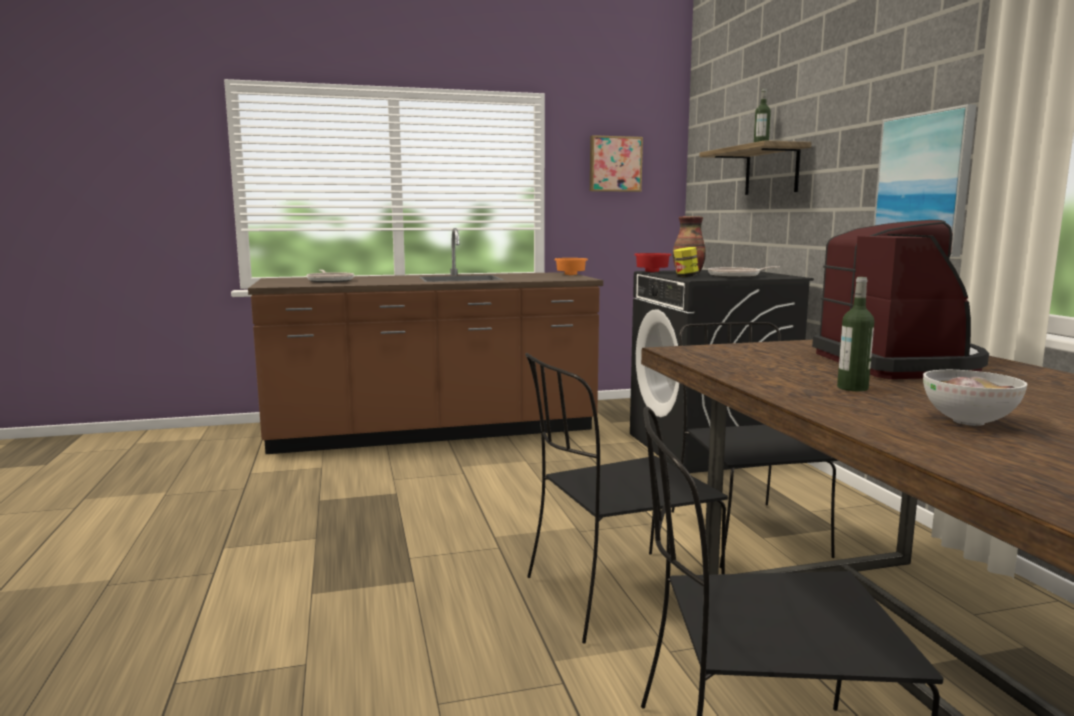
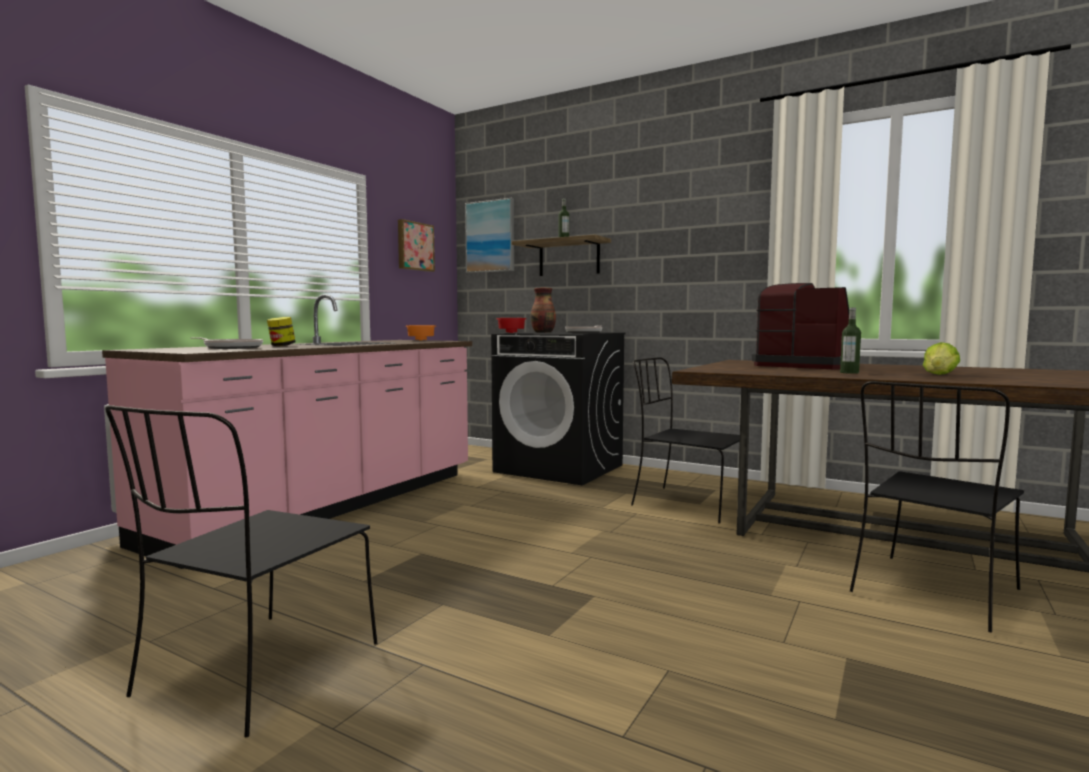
camera: 45 degrees left, 5 degrees down
(433, 431) = (328, 506): brown counter -> pink counter
(616, 595) = (714, 554): black chair -> black chair (256, 672)
(685, 277) = (559, 333): jar -> jar (281, 346)
(923, 184) = (717, 268): picture -> picture (490, 236)
(969, 422) = (939, 375): bowl -> lettuce

